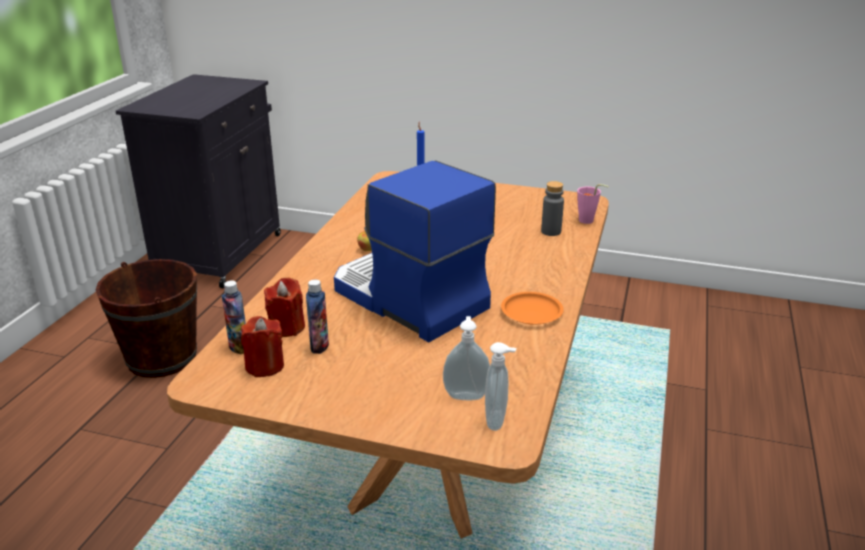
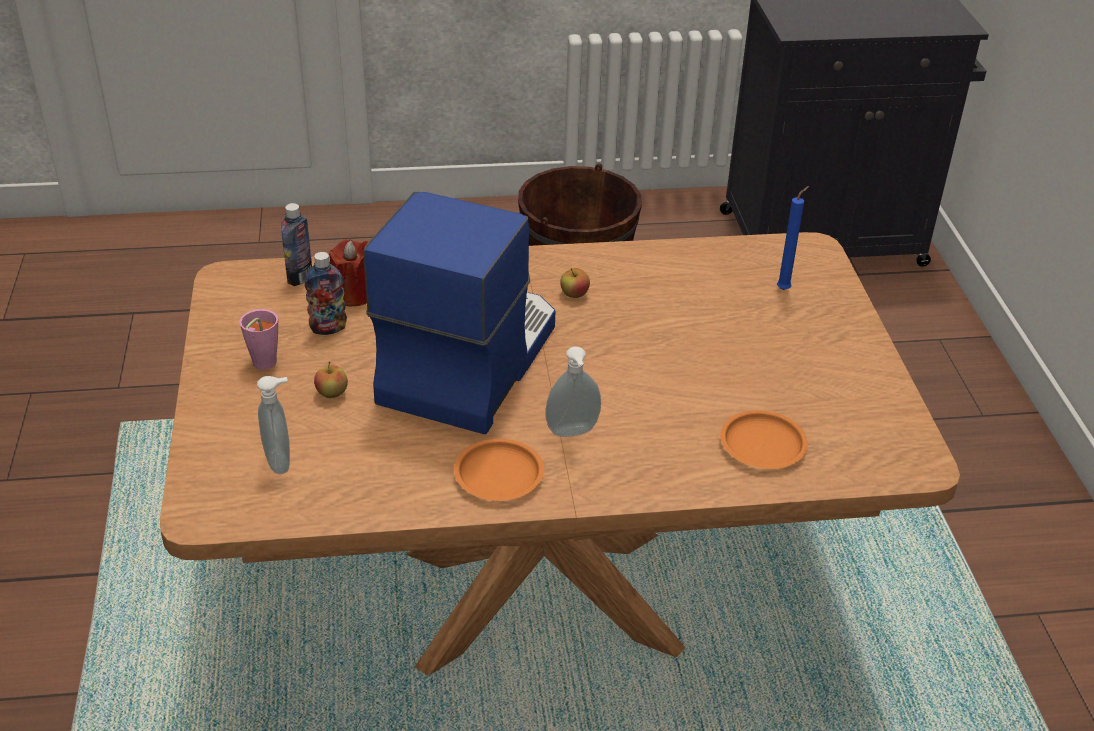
camera: 65 degrees right, 10 degrees up
(264, 366) = (273, 305): red candle -> none
(401, 359) = (332, 393): none -> apple
(497, 421) = (240, 498): soap dispenser -> soap dispenser (573, 433)
(551, 231) = (762, 445): grey bottle -> orange plate
(589, 221) = (835, 480): pink cup -> pink cup (261, 365)

